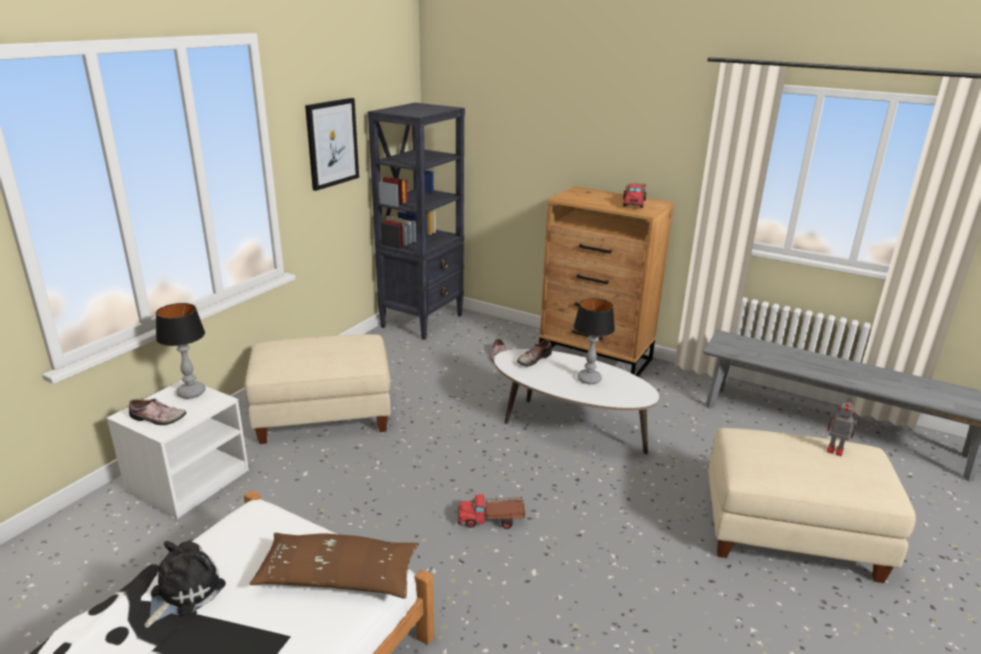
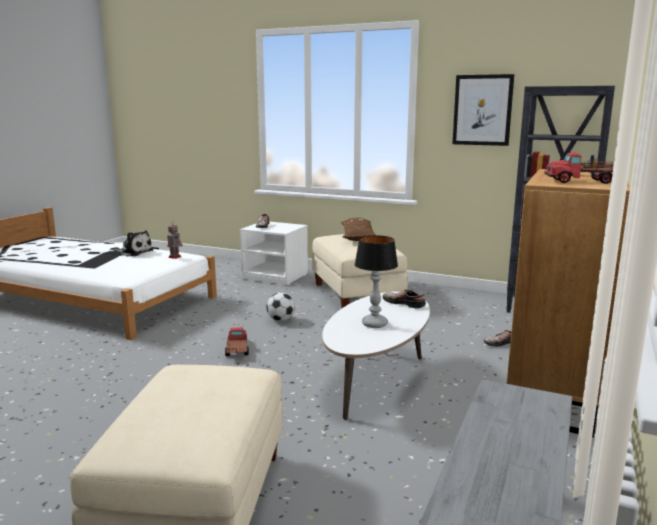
camera: 85 degrees right, 10 degrees down
(191, 392) = (290, 227): table lamp -> none
(338, 577) = (130, 271): brown pillow -> brown pillow (357, 237)
(397, 481) = (281, 320): none -> football
(834, 449) = (205, 420): toy robot -> toy robot (175, 257)

